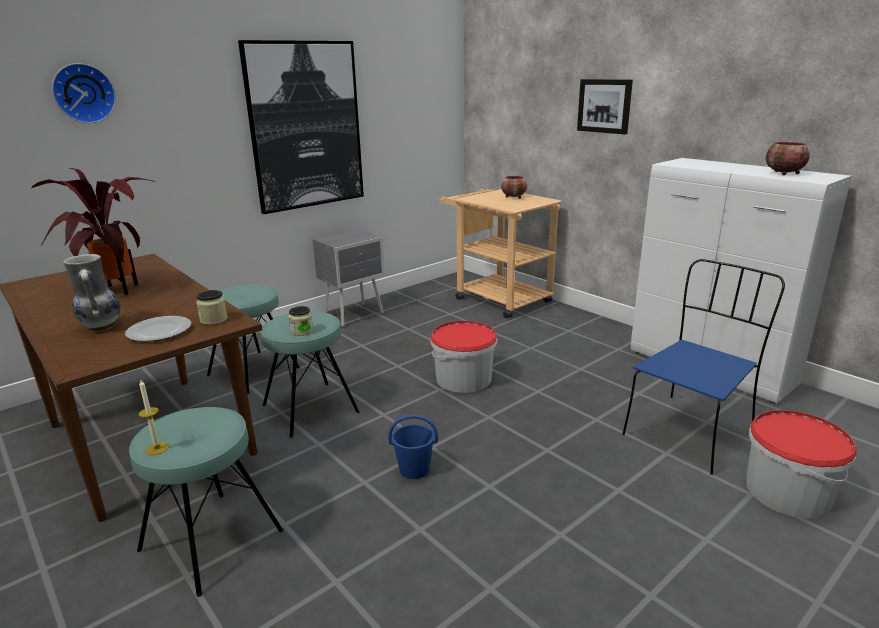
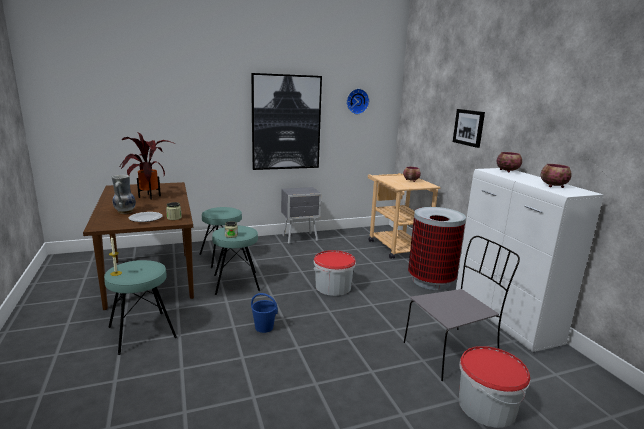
camera: 20 degrees right, 5 degrees down
(83, 93) = (164, 96): wall clock -> wall clock (357, 101)
(584, 338) = (431, 281): none -> trash can
(690, 430) = (452, 352): blue chair -> grey chair
(695, 162) = (507, 171): none -> bowl

